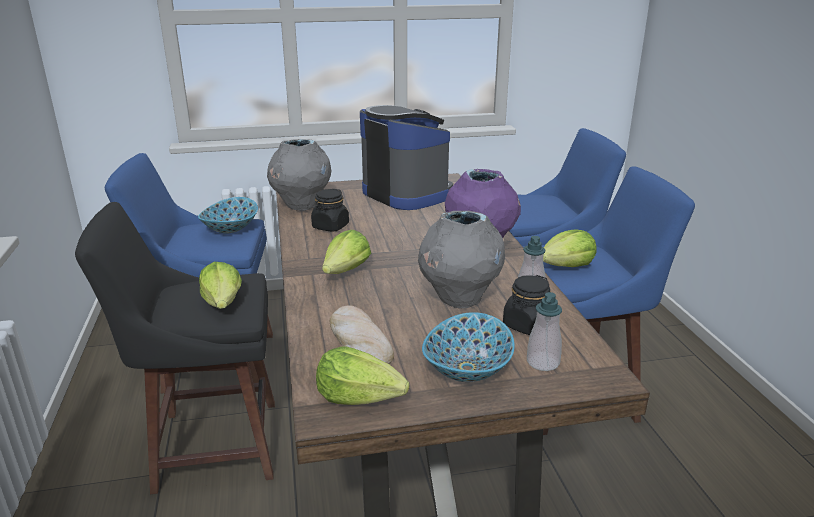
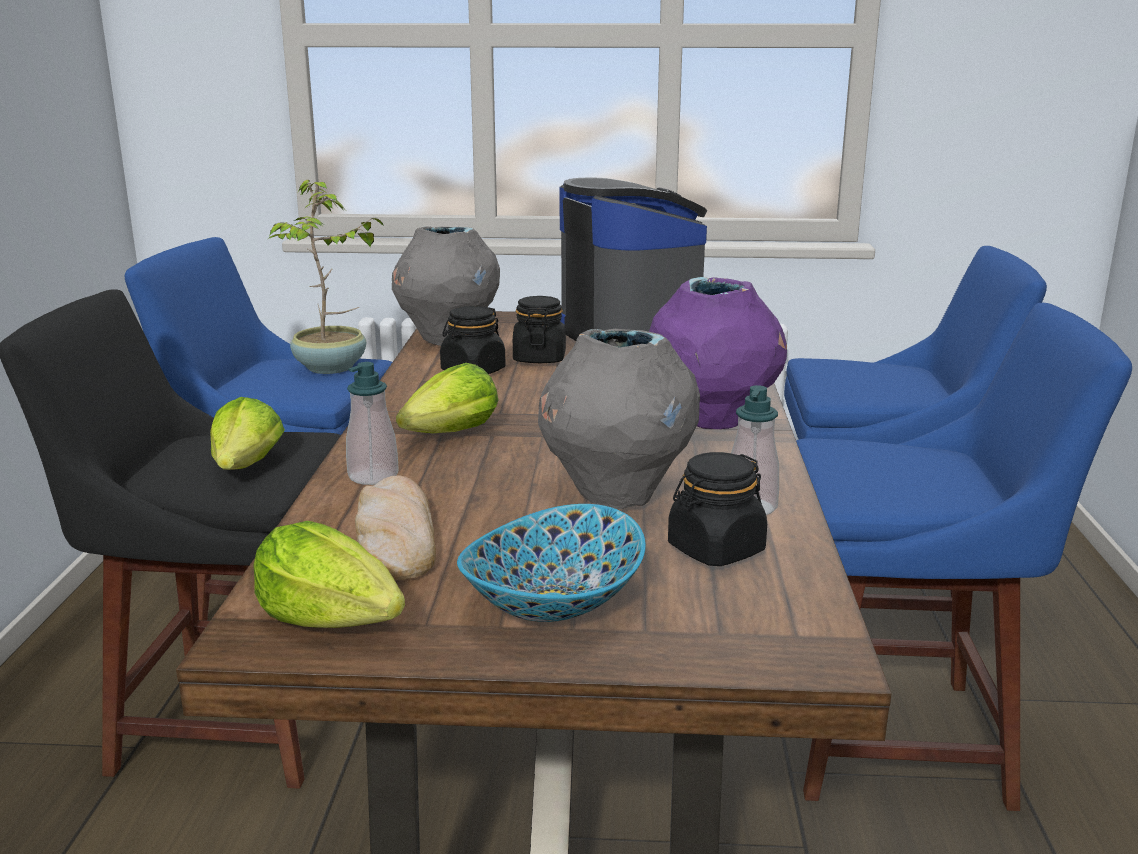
camera: 15 degrees right, 5 degrees down
(230, 228) = (331, 368): bowl -> potted plant
(362, 214) = (539, 358): none -> black jar
(542, 362) = (703, 612): soap dispenser -> soap dispenser (373, 476)
(567, 266) = (879, 476): lettuce -> none

